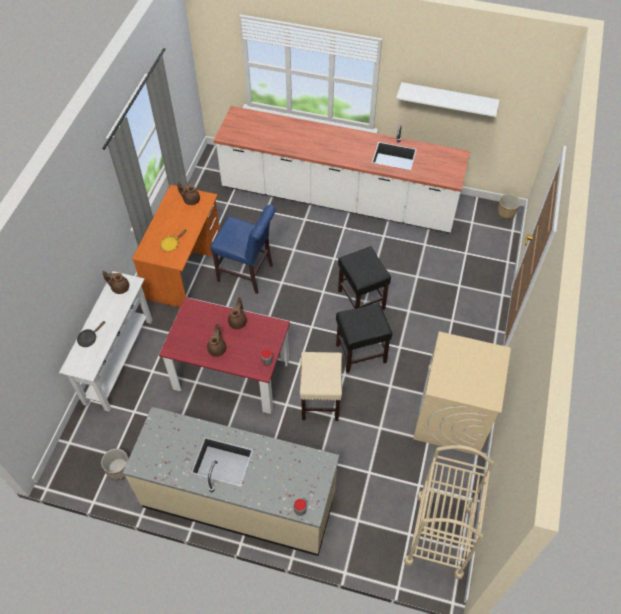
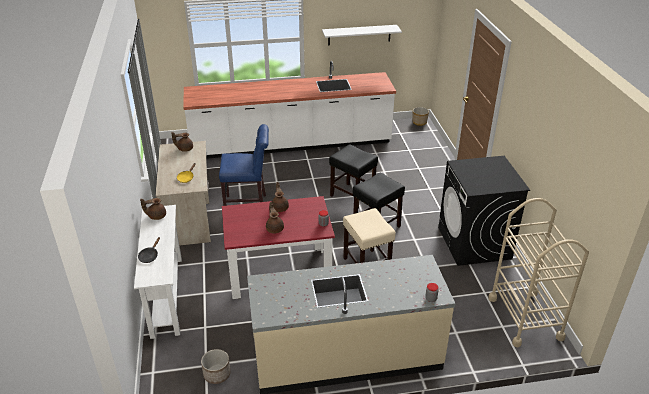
camera: 25 degrees left, 20 degrees down
(184, 266) = (189, 216): orange desk -> beige desk
(451, 417) = (474, 243): beige washing machine -> black washing machine

